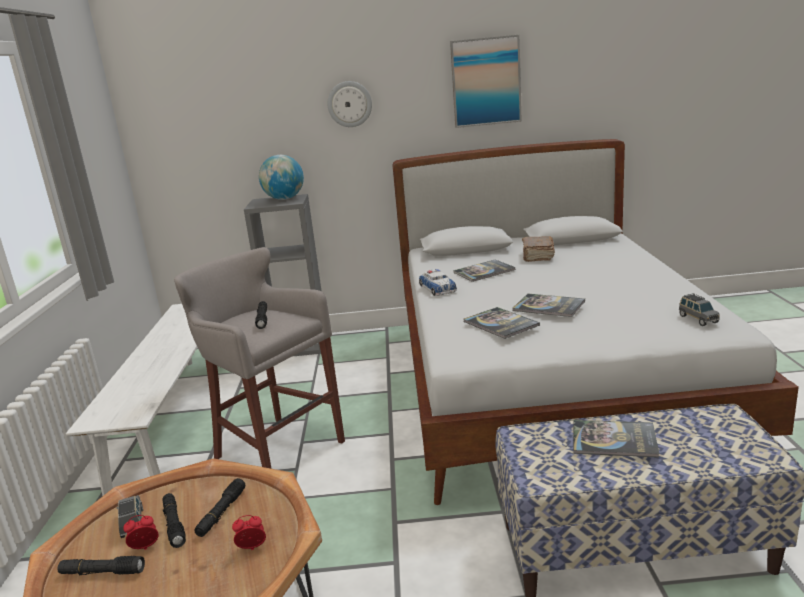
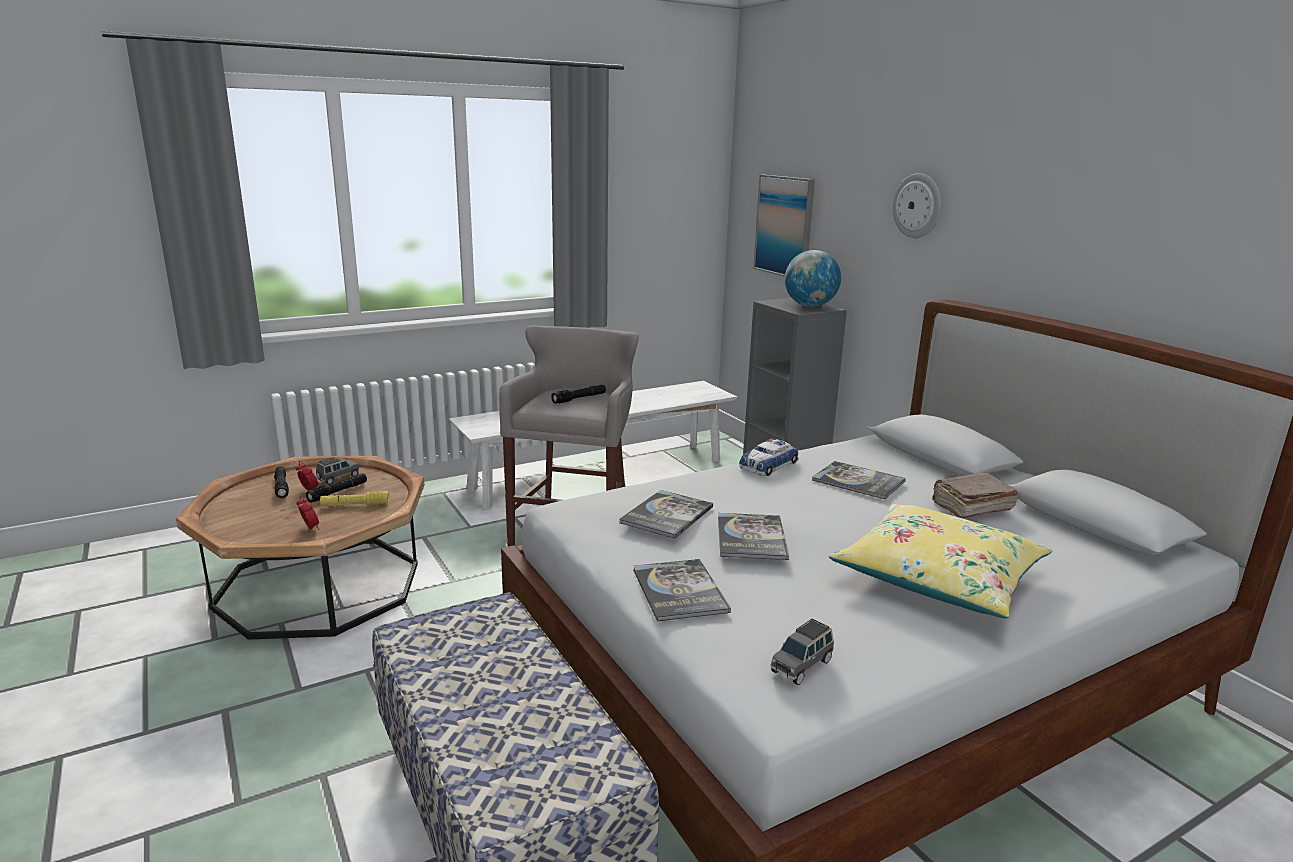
camera: 60 degrees right, 0 degrees up
(221, 513) = (355, 504): black flashlight -> yellow flashlight
(486, 82) = (1104, 211): picture -> picture (784, 226)
(613, 276) = (938, 577): none -> yellow pillow
(614, 440) = (505, 673): book -> book (679, 591)

